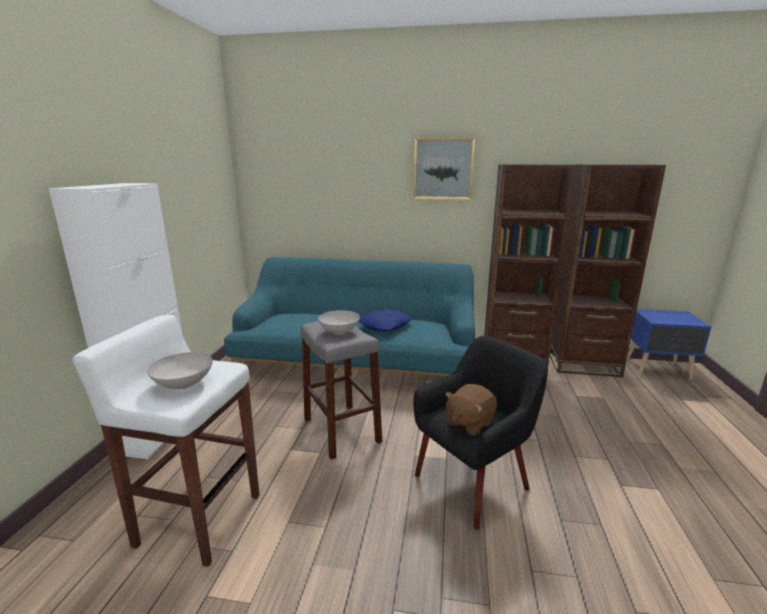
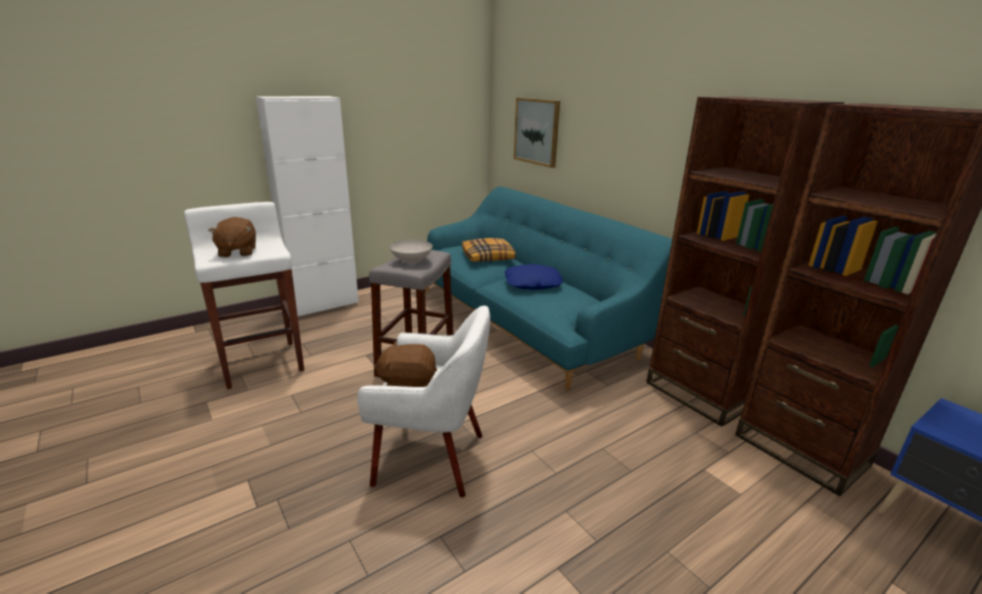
camera: 45 degrees right, 5 degrees up
(184, 384) = (237, 252): white bowl -> brown plush toy
(315, 319) = (488, 257): none -> pillow
(443, 169) = (669, 100): picture -> picture (537, 131)
(473, 482) = (431, 458): black armchair -> white armchair

